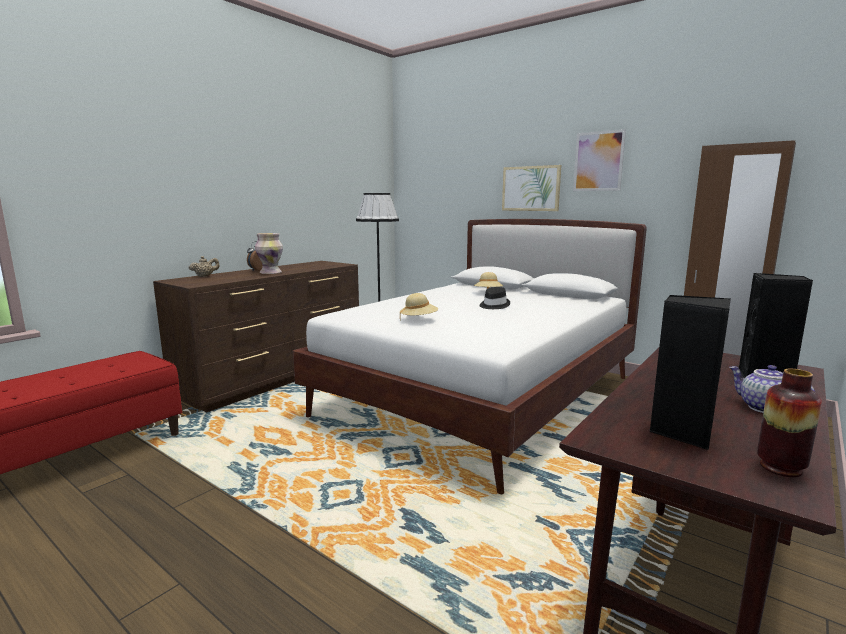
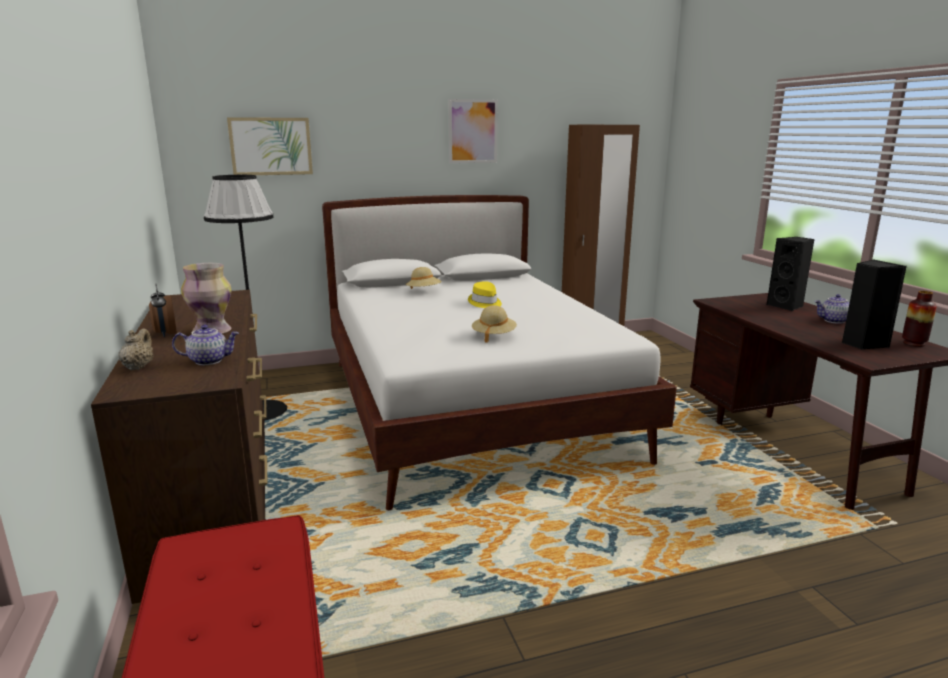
camera: 55 degrees left, 5 degrees up
(223, 279) = (209, 360): none -> teapot
(493, 305) = (485, 303): black hat -> yellow hat
(531, 188) = (398, 160): picture -> picture (271, 146)

